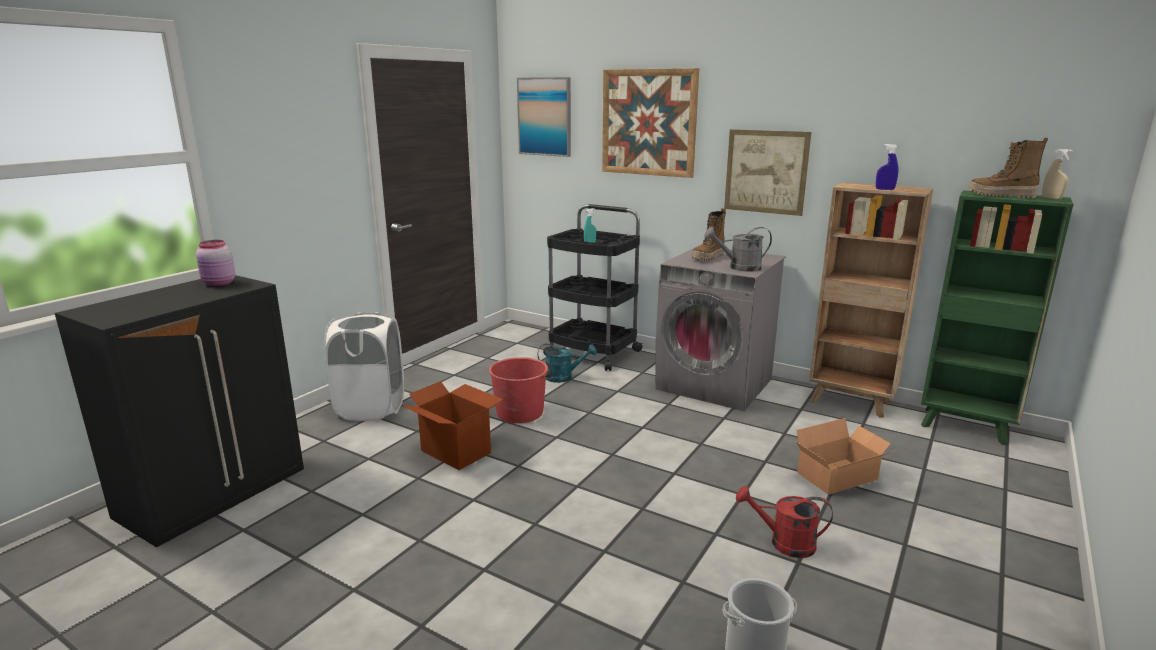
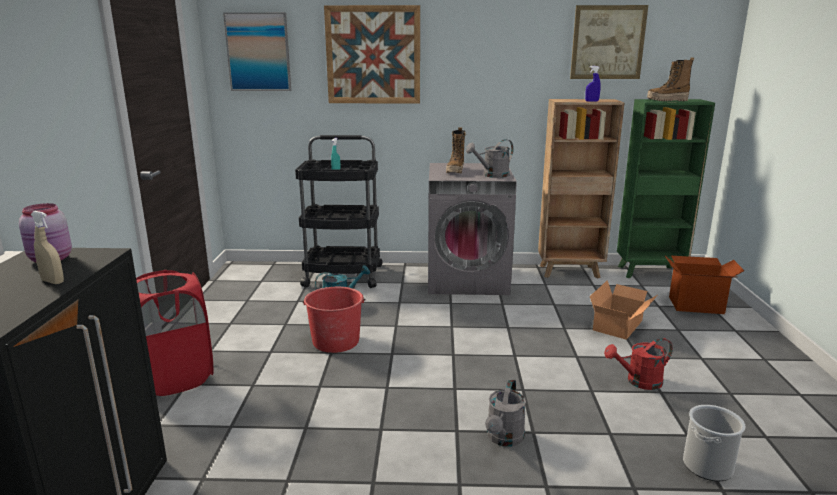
camera: 30 degrees left, 0 degrees up
(371, 408) = (175, 377): white laundry basket -> red laundry basket
(456, 451) = (315, 392): cardboard box -> cardboard box (695, 305)
(568, 547) = (504, 439): none -> grey watering can
(766, 172) = (485, 94): picture -> picture (608, 42)
(1051, 198) = (695, 100): beige spray bottle -> beige spray bottle (53, 282)

